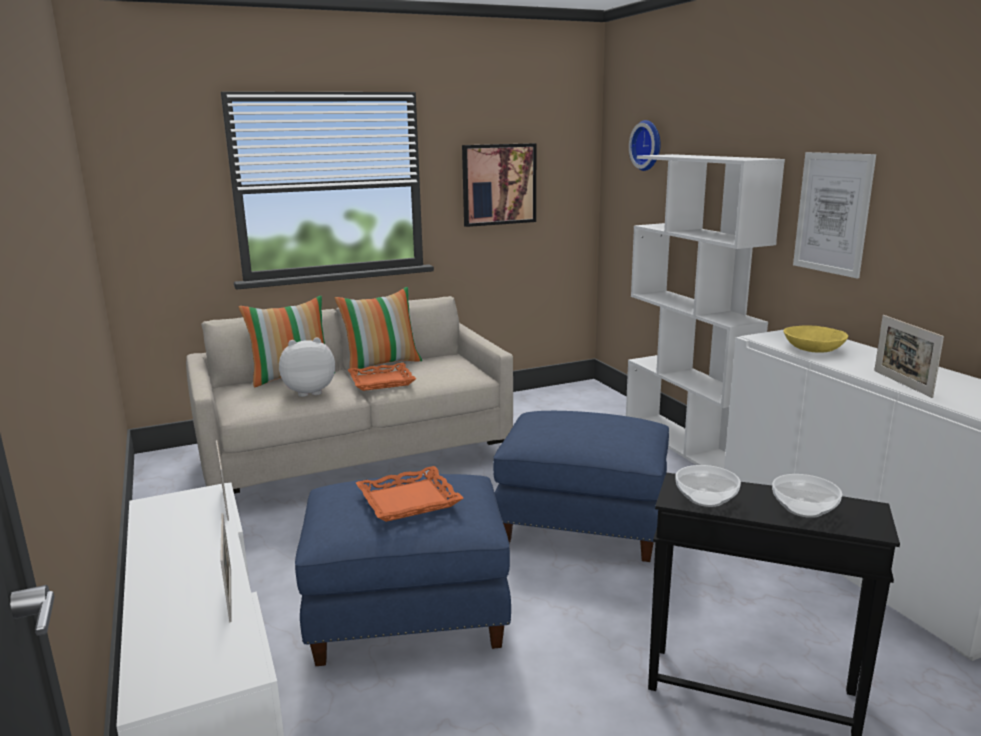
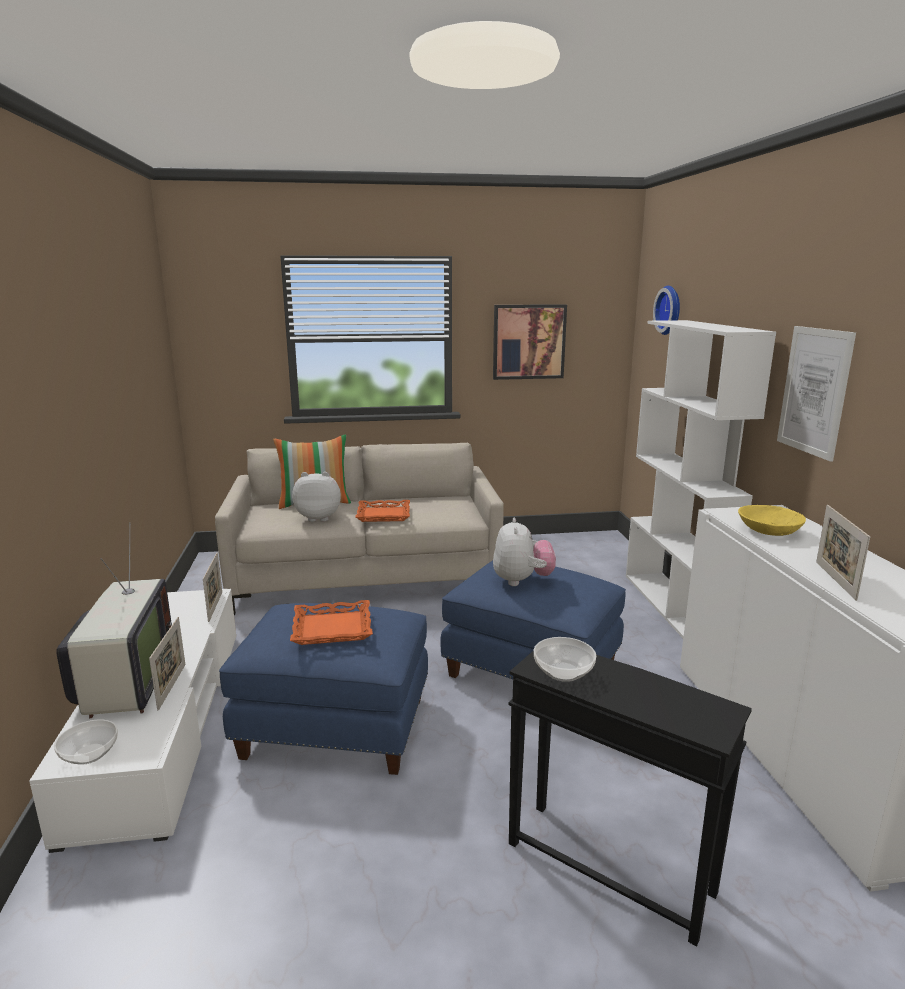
camera: 15 degrees right, 0 degrees up
(169, 602) = (125, 684): none -> television
(382, 364) = (395, 499): pillow -> none
(573, 429) = (522, 581): none -> plush toy
(804, 509) = (654, 699): bowl -> bowl (88, 754)

